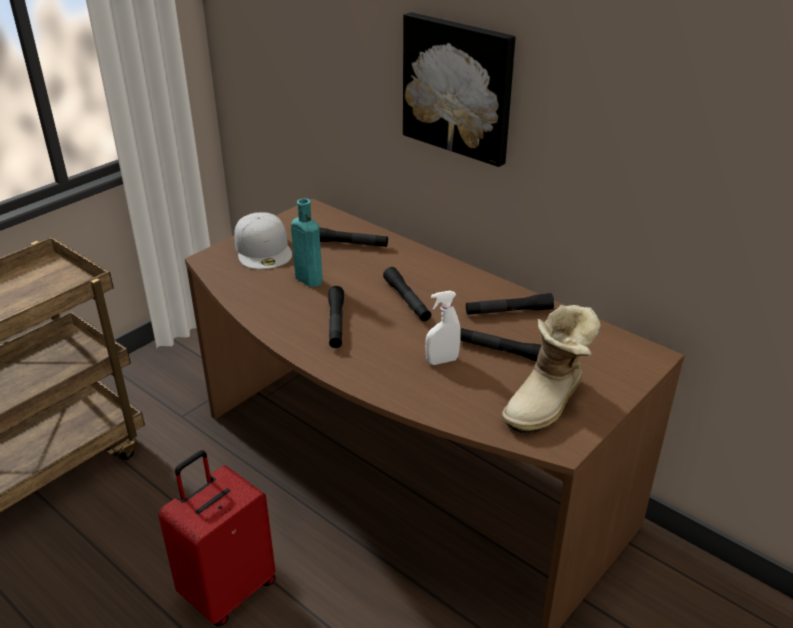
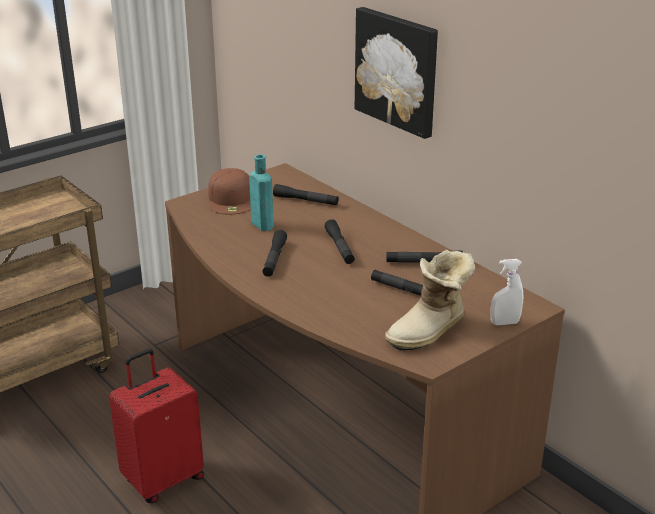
camera: 10 degrees right, 5 degrees down
(264, 249) = (232, 199): white cap -> brown cap
(442, 361) = (352, 294): white spray bottle -> white spray bottle (504, 323)

